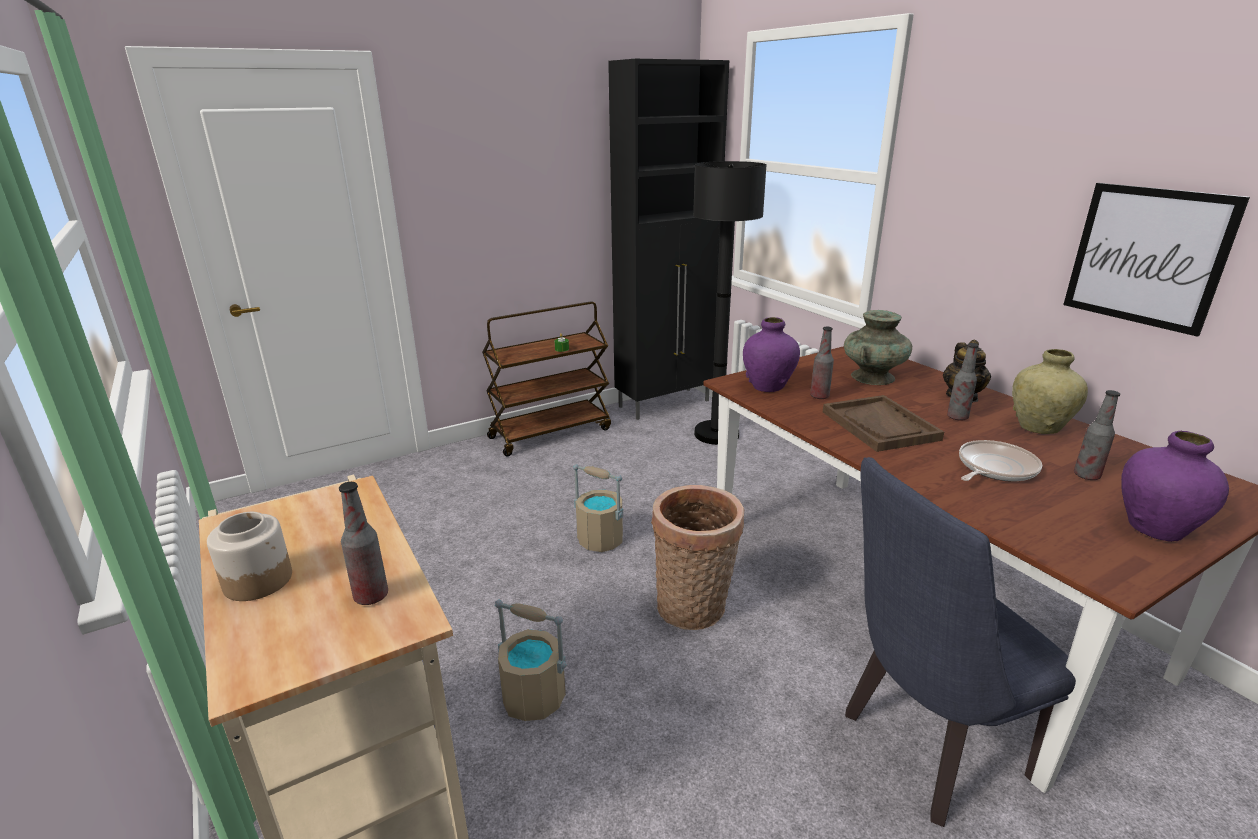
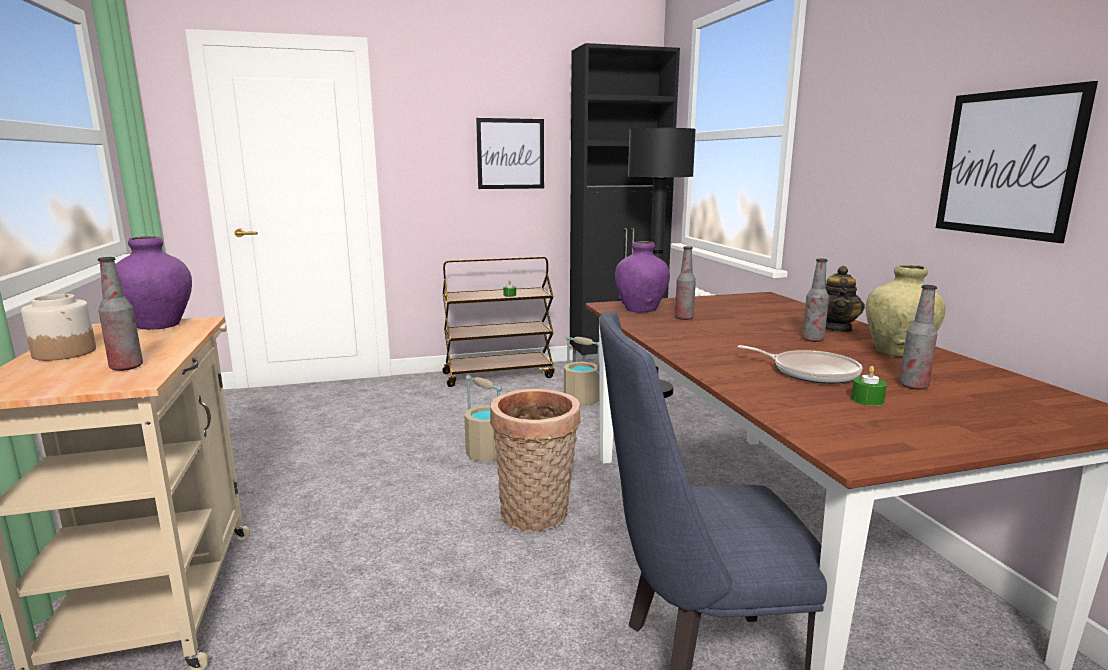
camera: 15 degrees right, 10 degrees down
(534, 698) = (345, 557): beige bucket -> beige bucket (581, 400)
(545, 185) = (510, 154): none -> picture
(873, 377) = (755, 311): turquoise vase -> none
(880, 425) = (722, 338): brown tray -> none
(994, 468) = (810, 372): frying pan -> frying pan turned 60 degrees clockwise
(1067, 502) = (867, 400): none -> green candle
(1155, 529) = (951, 427): purple vase -> purple vase (158, 325)

